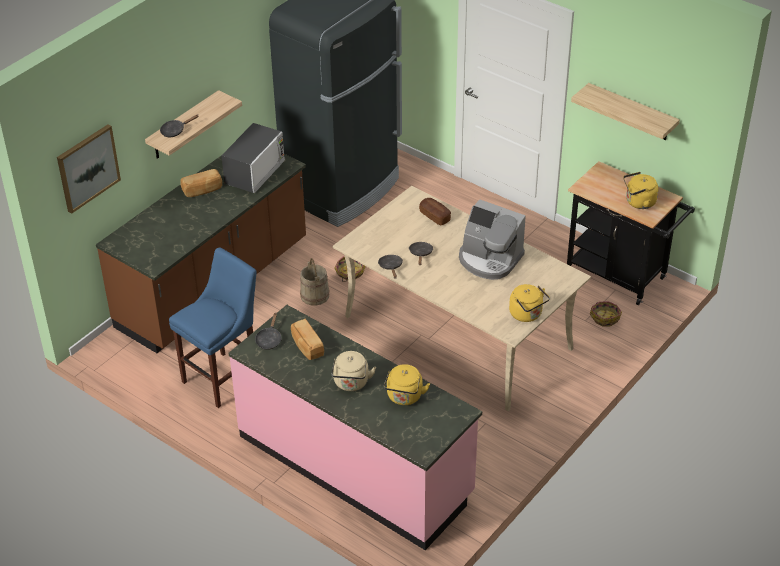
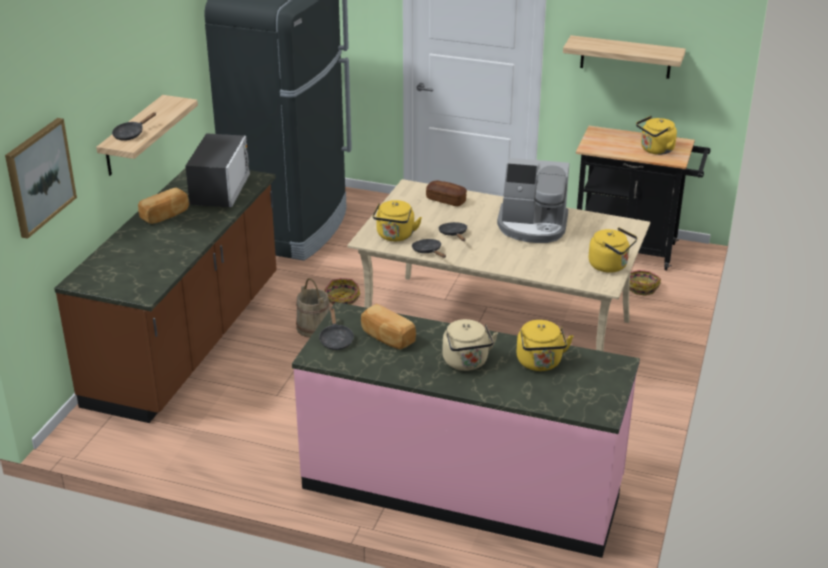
camera: 20 degrees left, 10 degrees down
(224, 377) = (248, 430): blue stool -> none
(373, 245) = (395, 236): none -> yellow kettle

